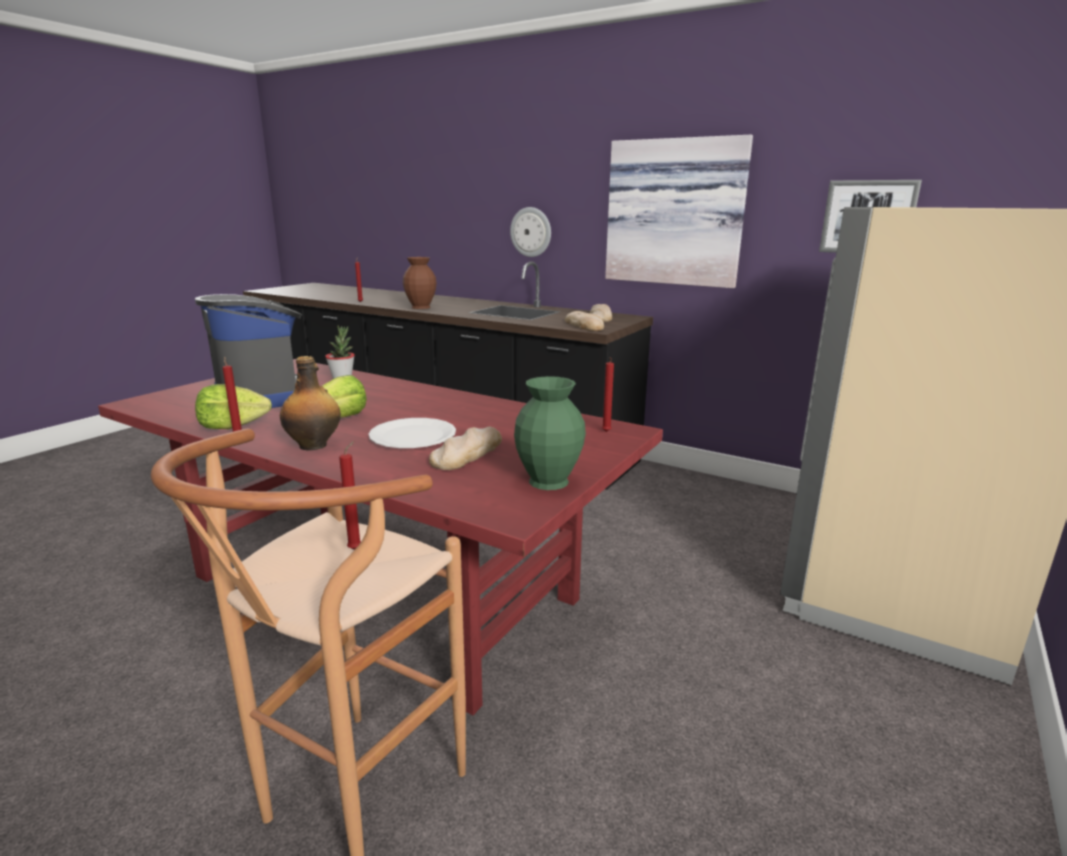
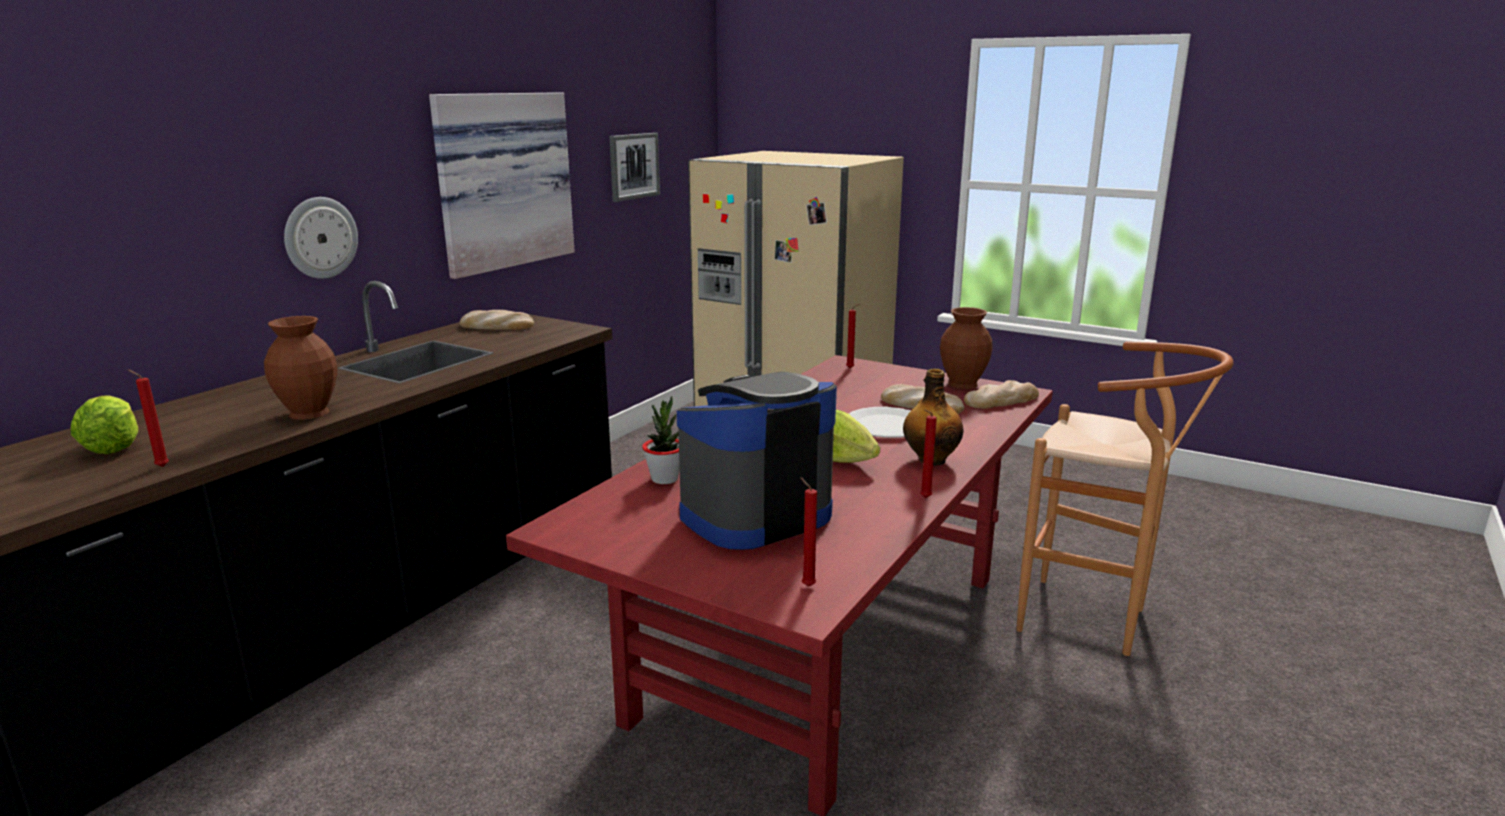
camera: 90 degrees left, 0 degrees up
(232, 426) = (888, 509): lettuce -> lettuce (114, 446)
(357, 548) = (1080, 438): red candle -> red candle (806, 585)
(548, 481) = (961, 384): green vase -> brown vase
(584, 326) = (555, 333): bread -> bread (1001, 400)

